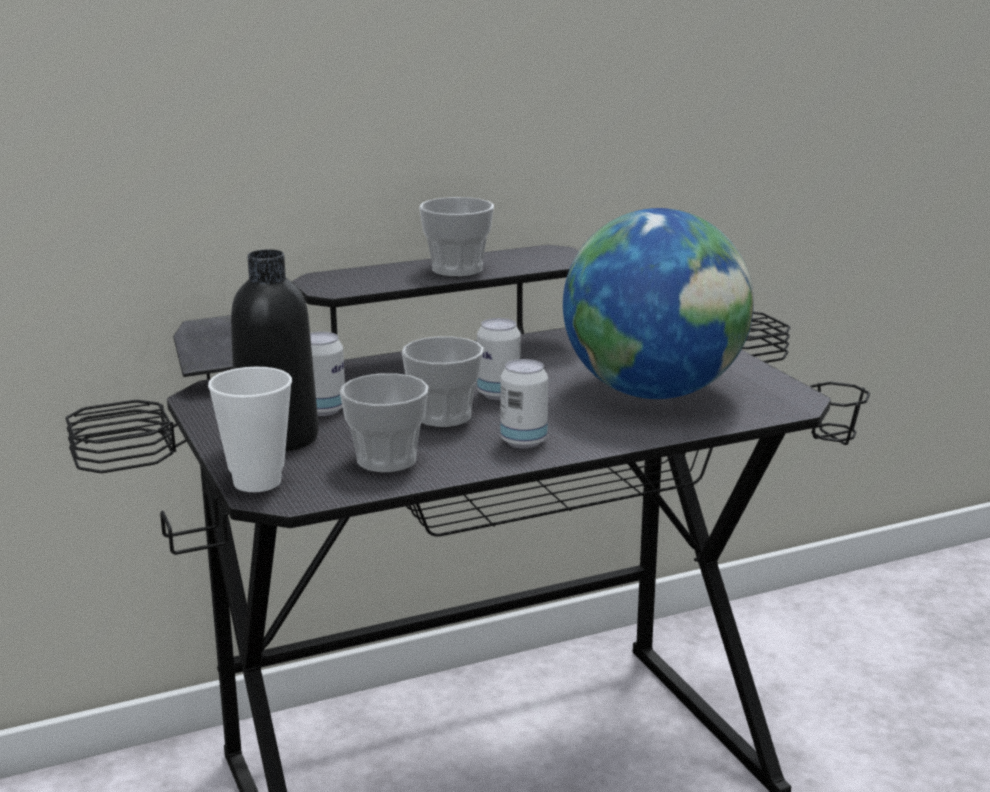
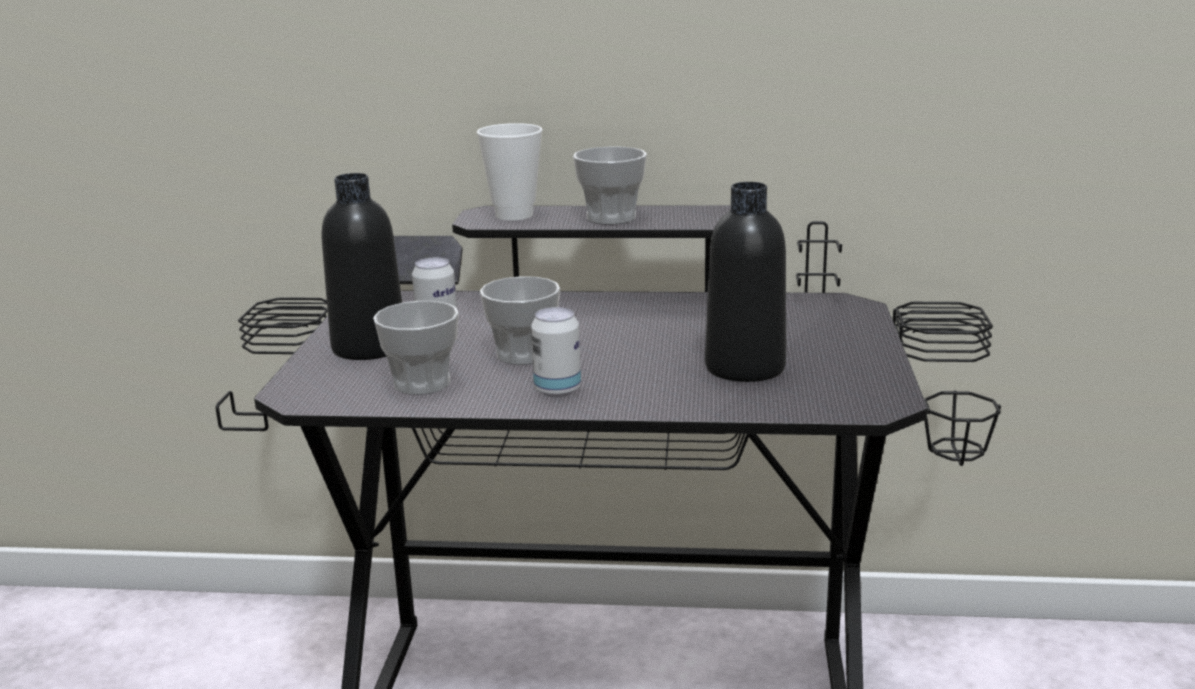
camera: 30 degrees right, 0 degrees up
(257, 482) = (301, 380): cup -> cup (514, 215)
(498, 394) = (599, 343): can -> none
(653, 392) = (745, 368): globe -> black bottle

